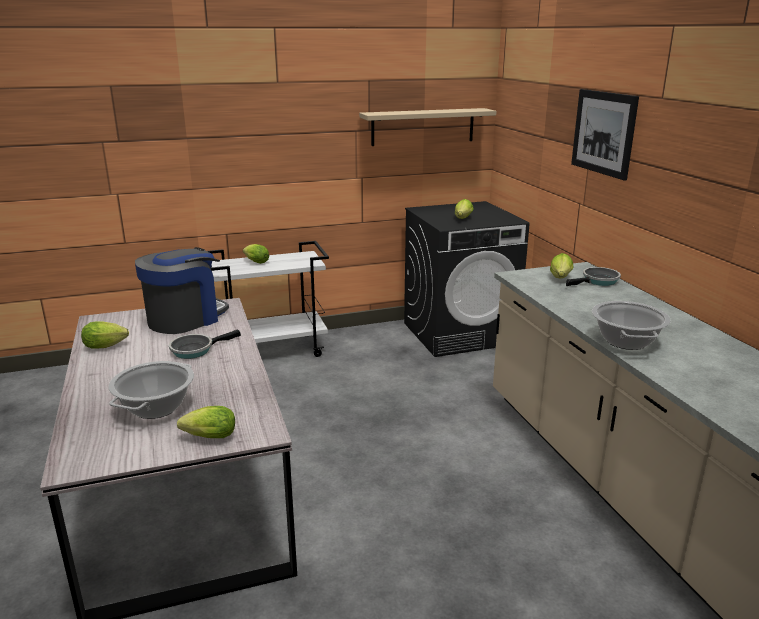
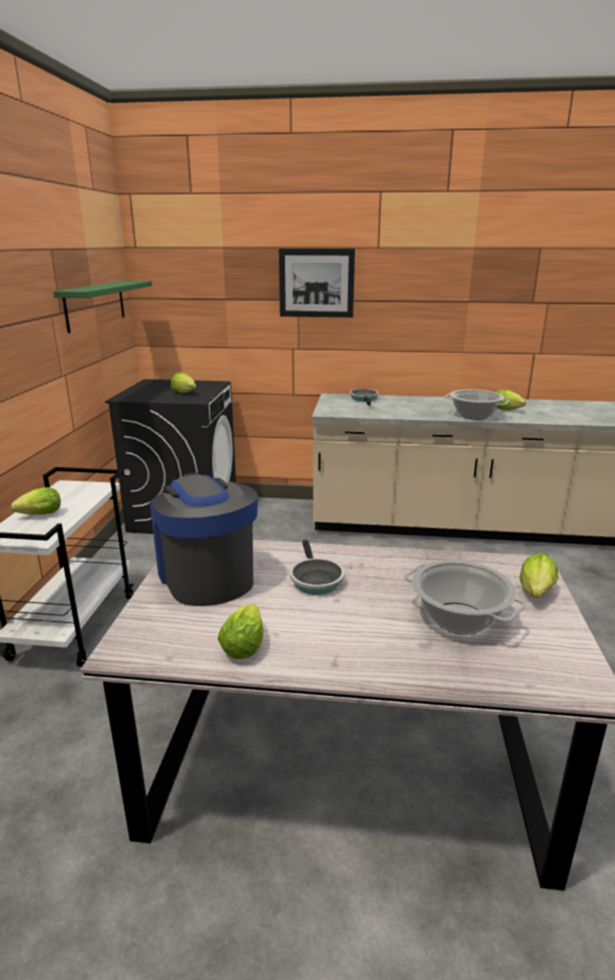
camera: 65 degrees left, 0 degrees up
(423, 127) = (95, 305): beige shelf -> green shelf
(560, 278) = (348, 405): lettuce -> lettuce (508, 410)

